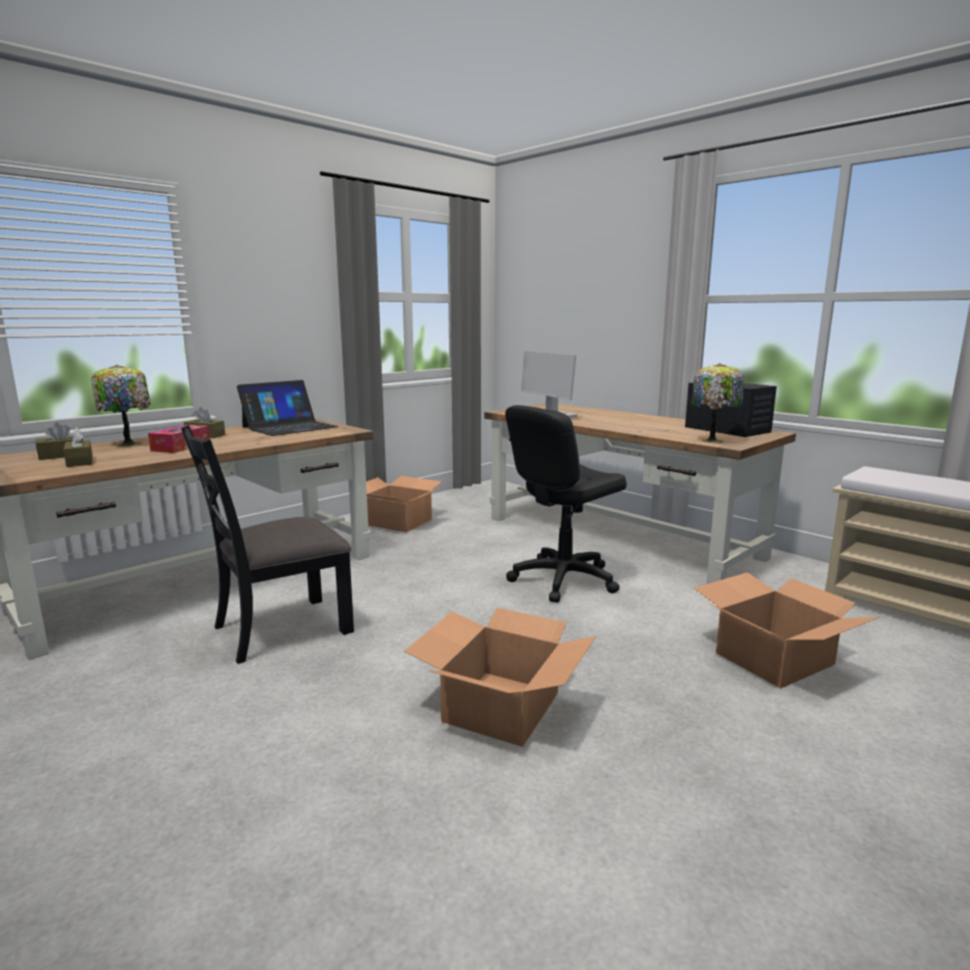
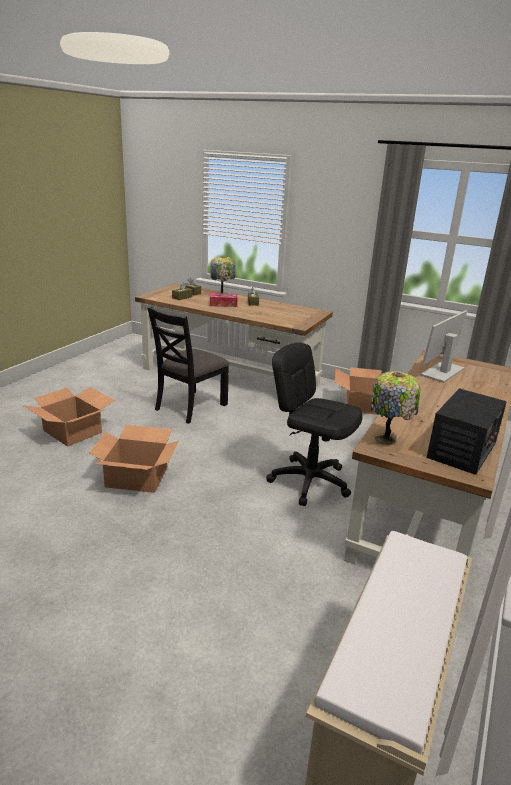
camera: 70 degrees right, 10 degrees up
(281, 629) = (190, 407): black chair -> black chair turned 90 degrees counterclockwise
(289, 427) = (294, 312): laptop -> none
(773, 658) = (230, 582): cardboard box -> cardboard box (73, 431)

